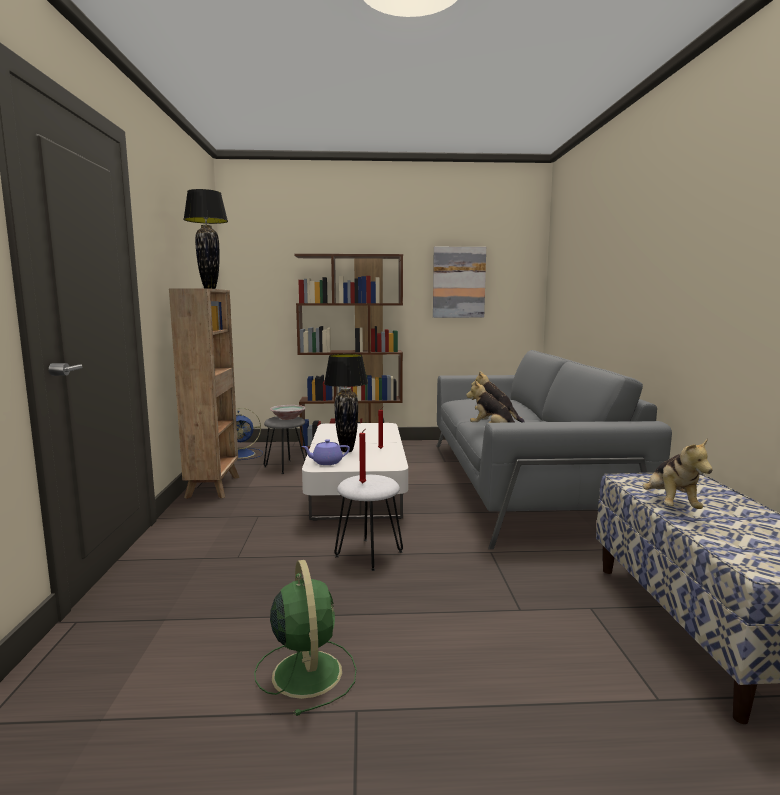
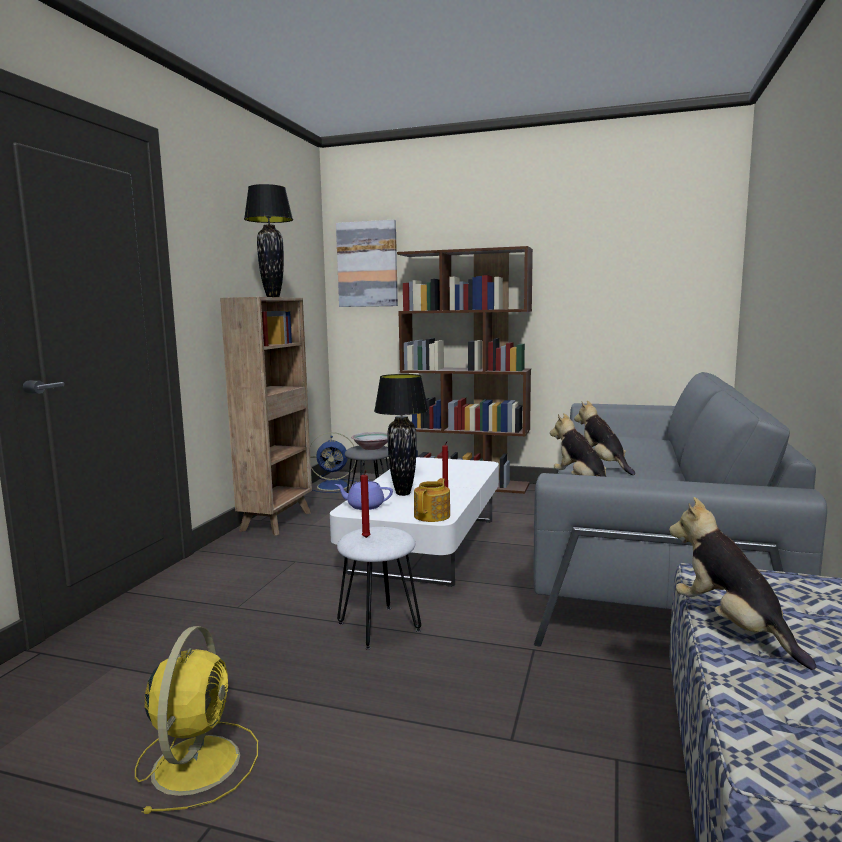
camera: 20 degrees right, 0 degrees up
(306, 671) = (197, 761): green fan -> yellow fan
(387, 464) = (433, 516): none -> teapot
(458, 282) = (610, 280): picture -> picture (367, 264)
(670, 505) = (732, 627): plush toy -> plush toy turned 135 degrees clockwise

